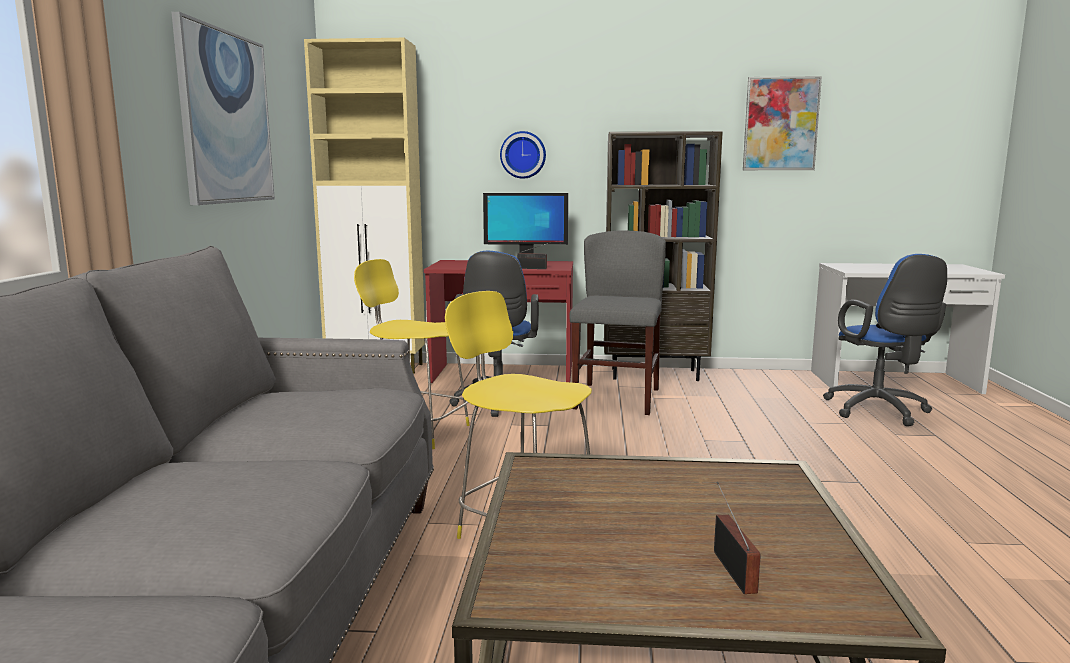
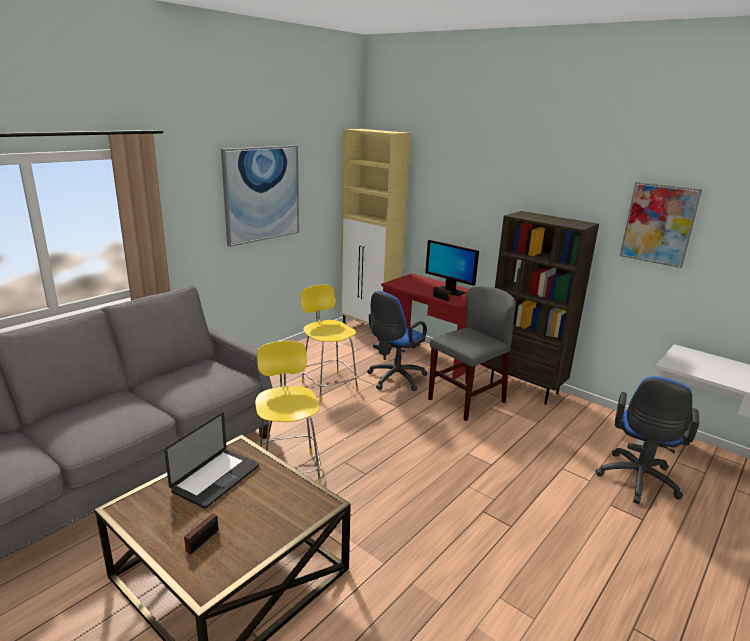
camera: 35 degrees right, 10 degrees up
(523, 155) = (467, 214): wall clock -> none
(583, 504) = (216, 479): none -> laptop

